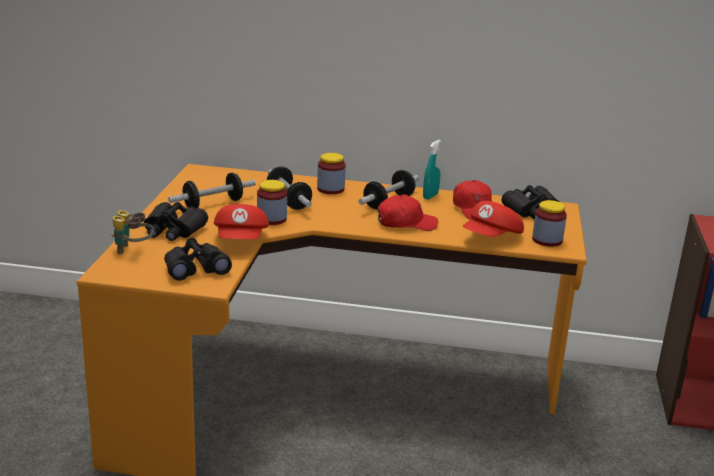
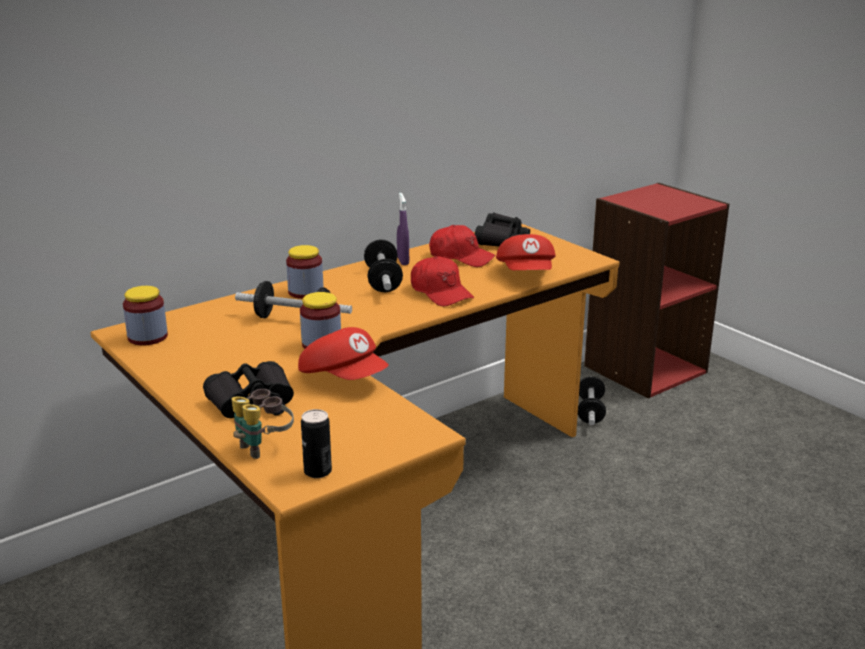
camera: 45 degrees left, 0 degrees up
(128, 273) = (318, 471): none -> can
(195, 269) = (371, 427): black binoculars -> none
(213, 204) = (227, 358): dumbbell -> dumbbell (590, 411)
(406, 223) = (441, 292): red cap -> red cap turned 105 degrees clockwise
(430, 196) = (403, 261): turquoise spray bottle -> purple spray bottle
(547, 240) = (564, 258): jar -> jar (147, 337)

